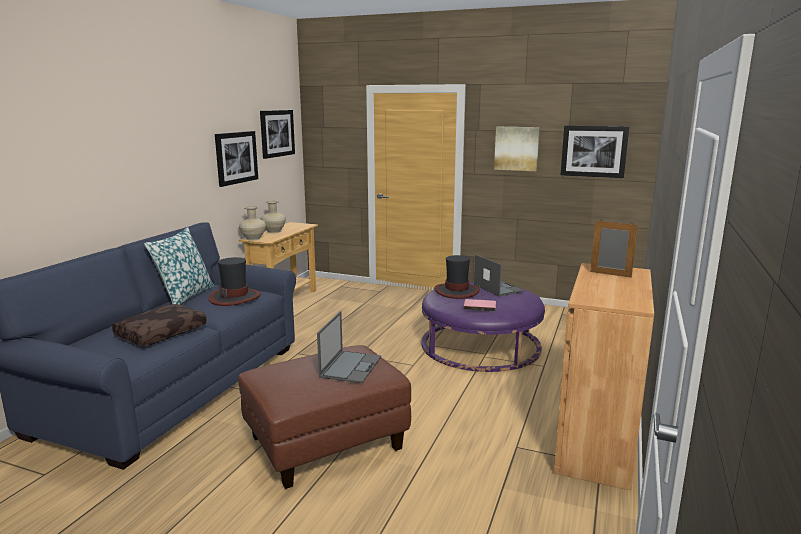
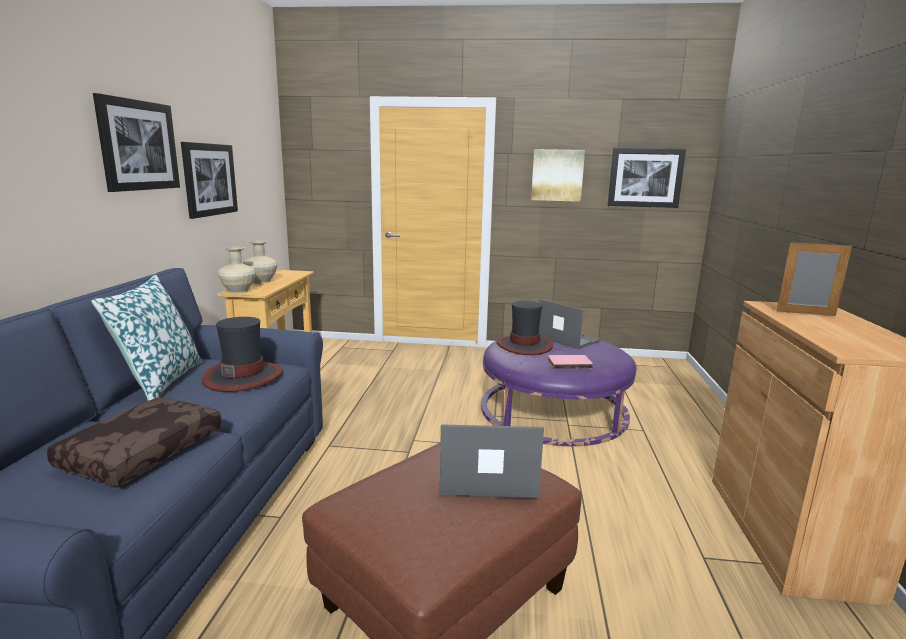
camera: 15 degrees left, 0 degrees up
(277, 133) = (256, 153): picture -> picture (138, 145)
(351, 366) = (486, 476): laptop -> laptop turned 90 degrees counterclockwise

